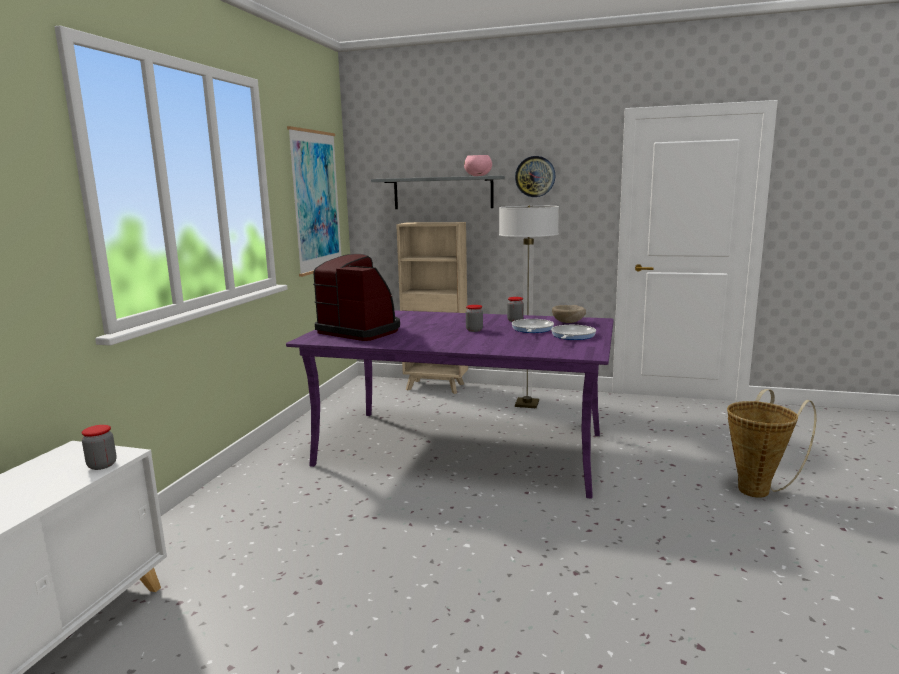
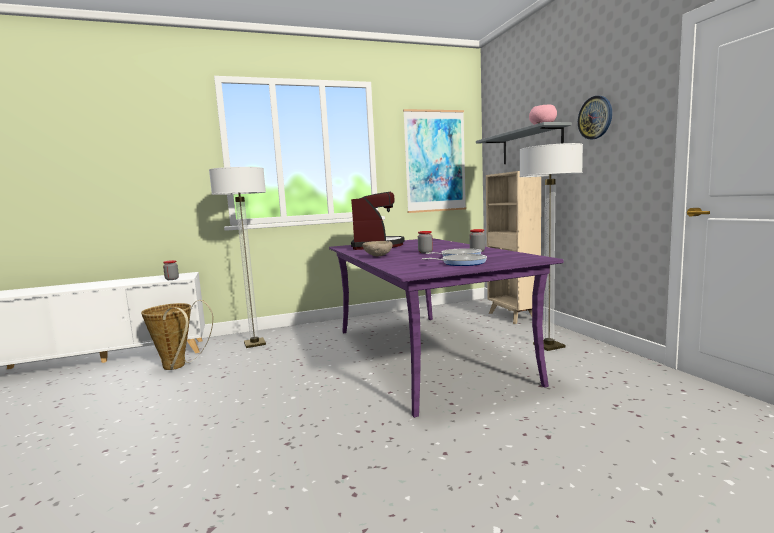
camera: 55 degrees right, 5 degrees down
(224, 532) = (255, 344): none -> floor lamp
(569, 323) = (506, 257): beige bowl -> beige bowl (377, 256)
(758, 489) = (580, 505): basket -> basket (178, 367)

